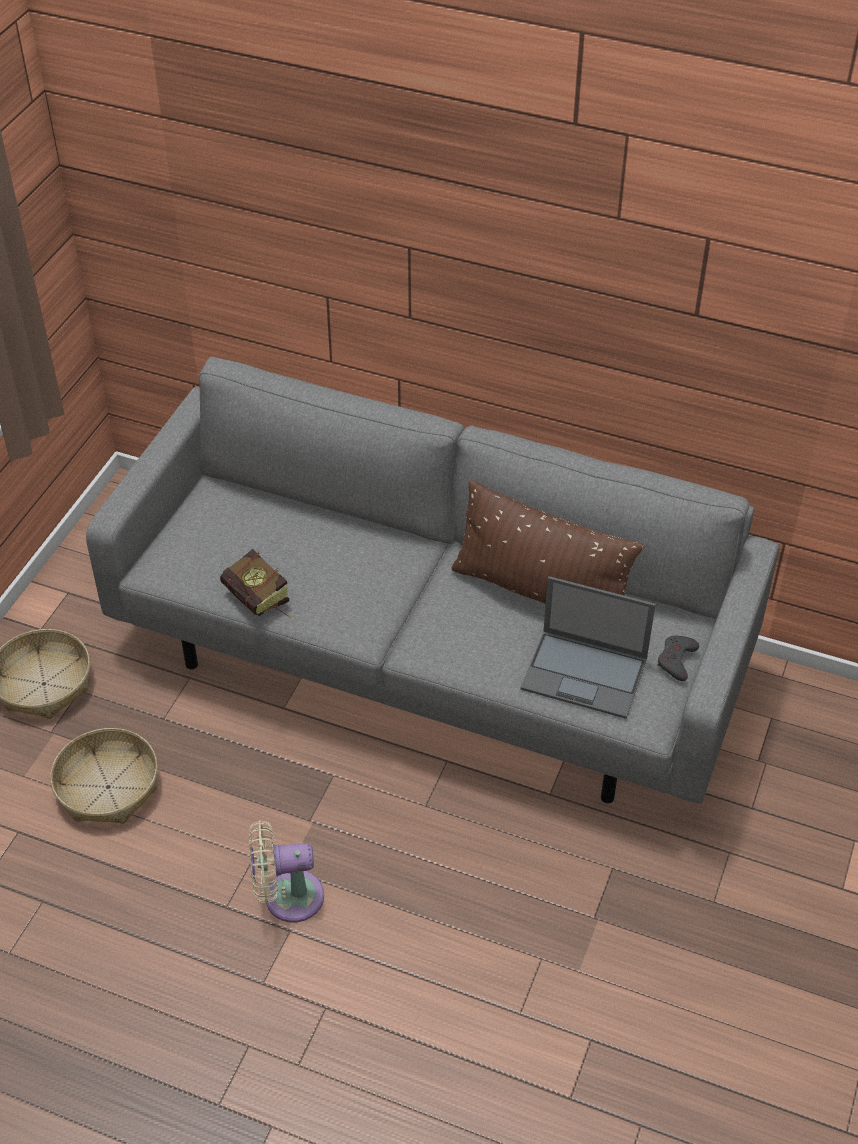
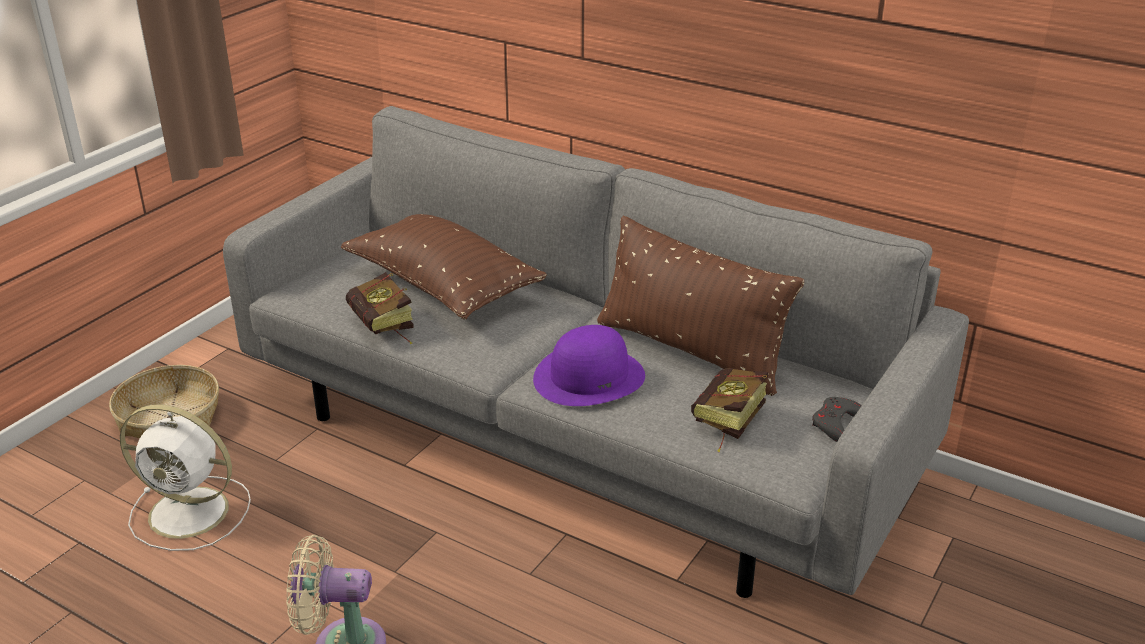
camera: 10 degrees right, 15 degrees down
(108, 786) = (192, 513): basket -> white fan
(298, 541) = (443, 286): none -> brown pillow
(460, 636) = (589, 377): none -> purple hat
(586, 674) = (725, 423): laptop -> book

